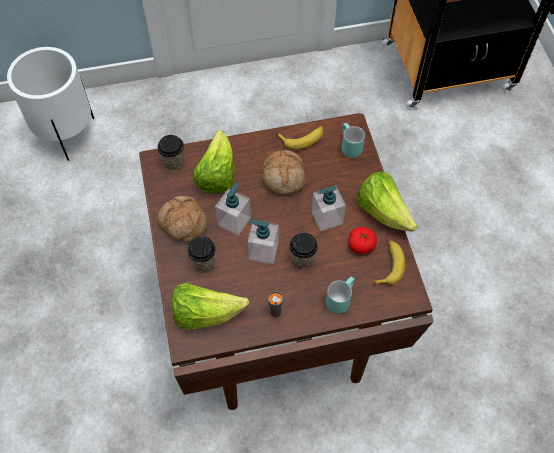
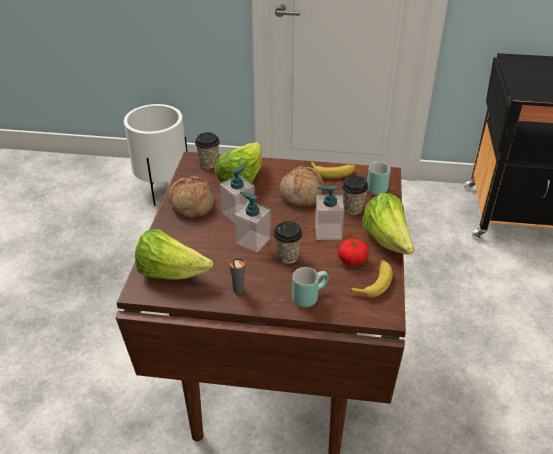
camera: 20 degrees right, 20 degrees down
(204, 263) = (192, 236): cup -> cup (352, 208)

